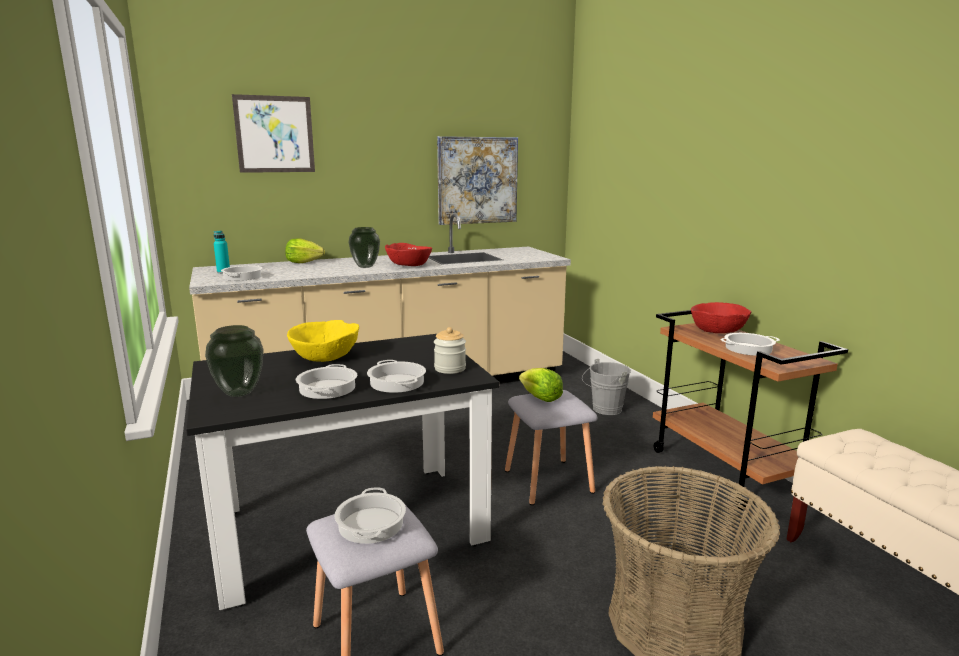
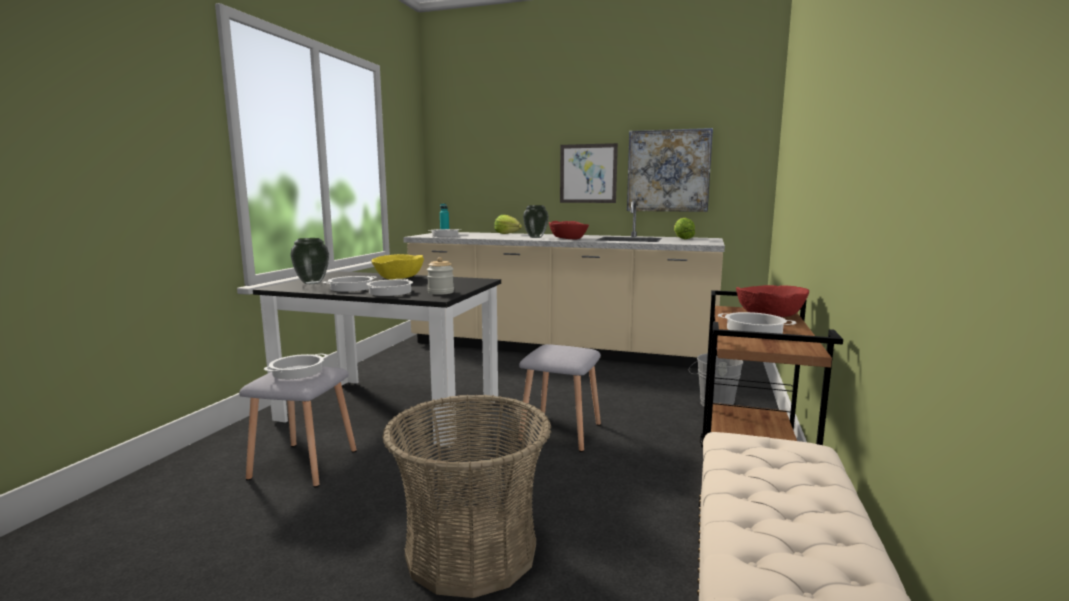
camera: 40 degrees right, 5 degrees down
(274, 134) = (499, 135): picture -> picture (588, 173)
(540, 398) = (555, 347): lettuce -> lettuce (682, 238)

